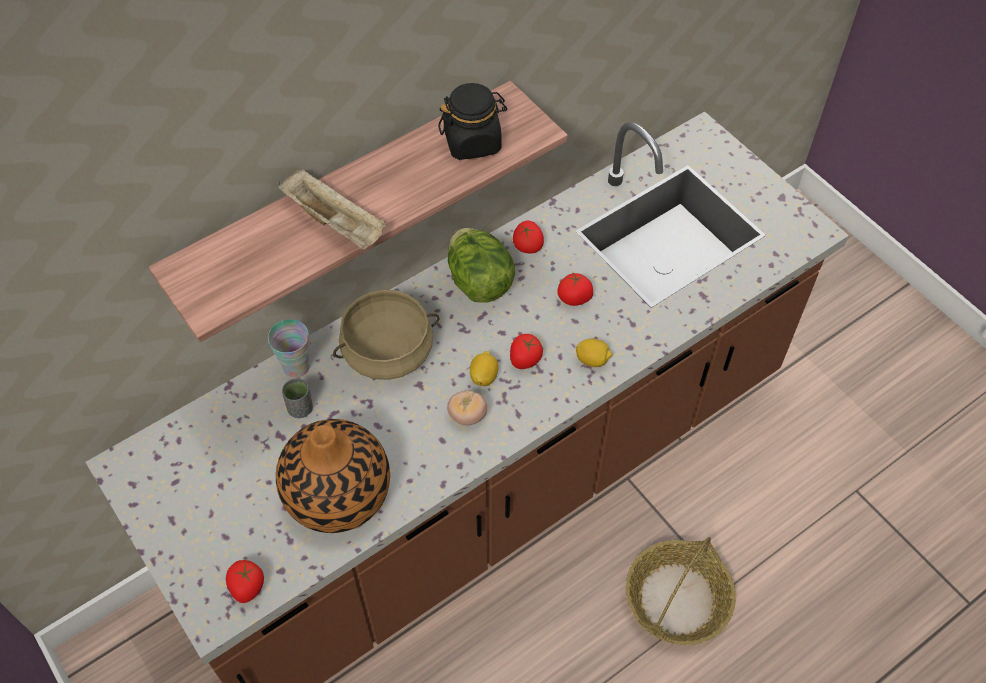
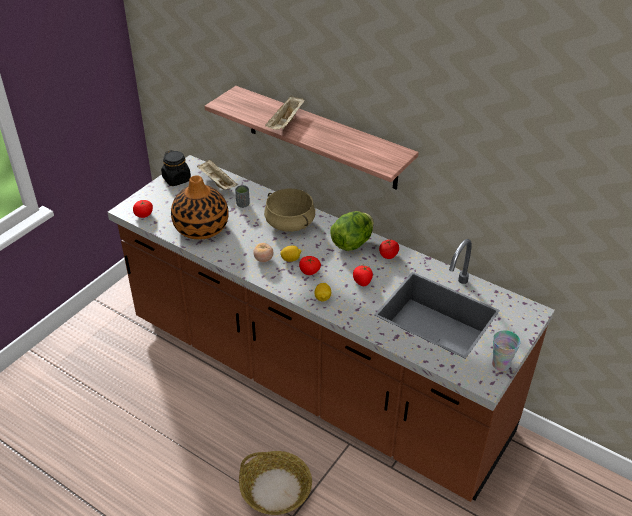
camera: 70 degrees right, 15 degrees down
(209, 434) = (217, 182): none -> beige tray
(296, 366) = (266, 197): cup -> cup (500, 364)
(473, 142) = (364, 149): black jar -> black jar (177, 179)

